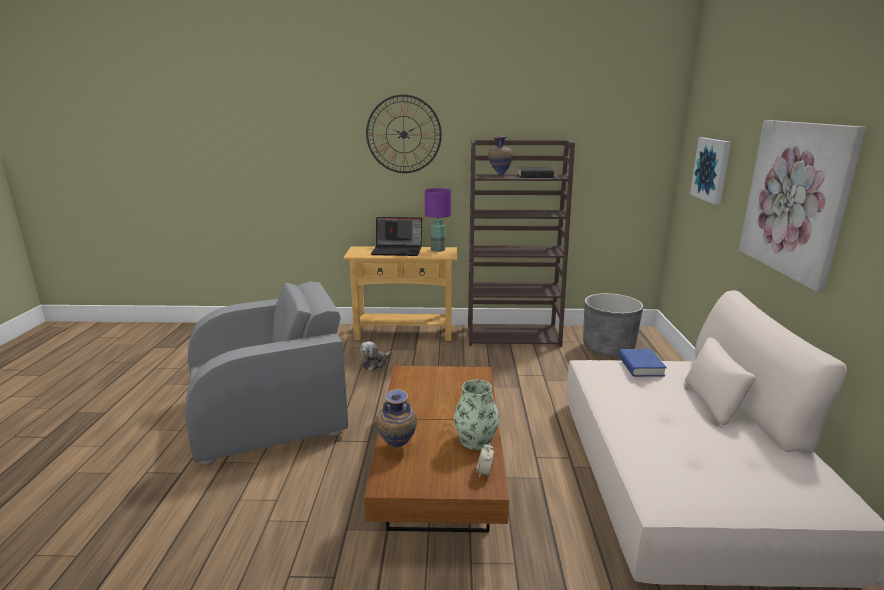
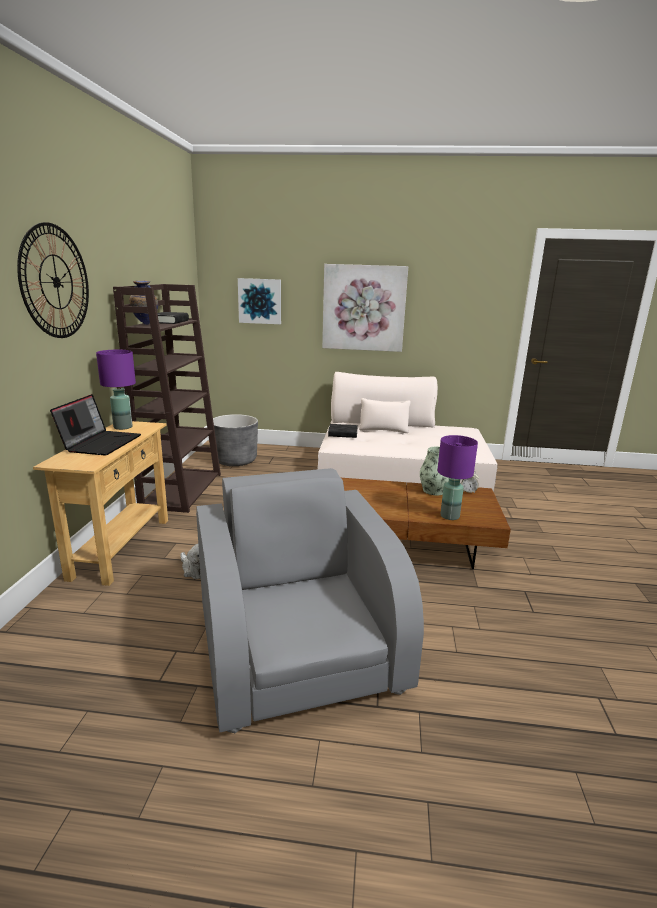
camera: 85 degrees left, 0 degrees up
(397, 448) = (450, 516): vase -> purple table lamp
(640, 366) = (343, 434): blue book -> black book

